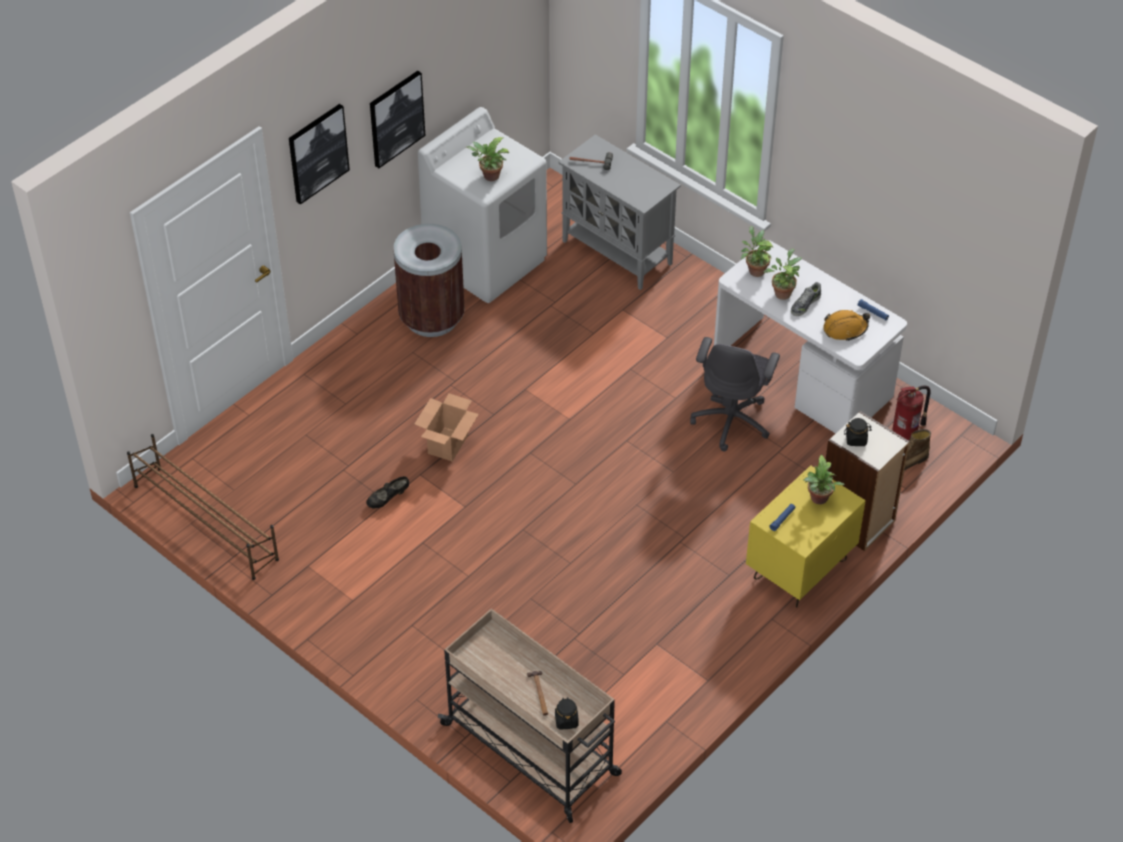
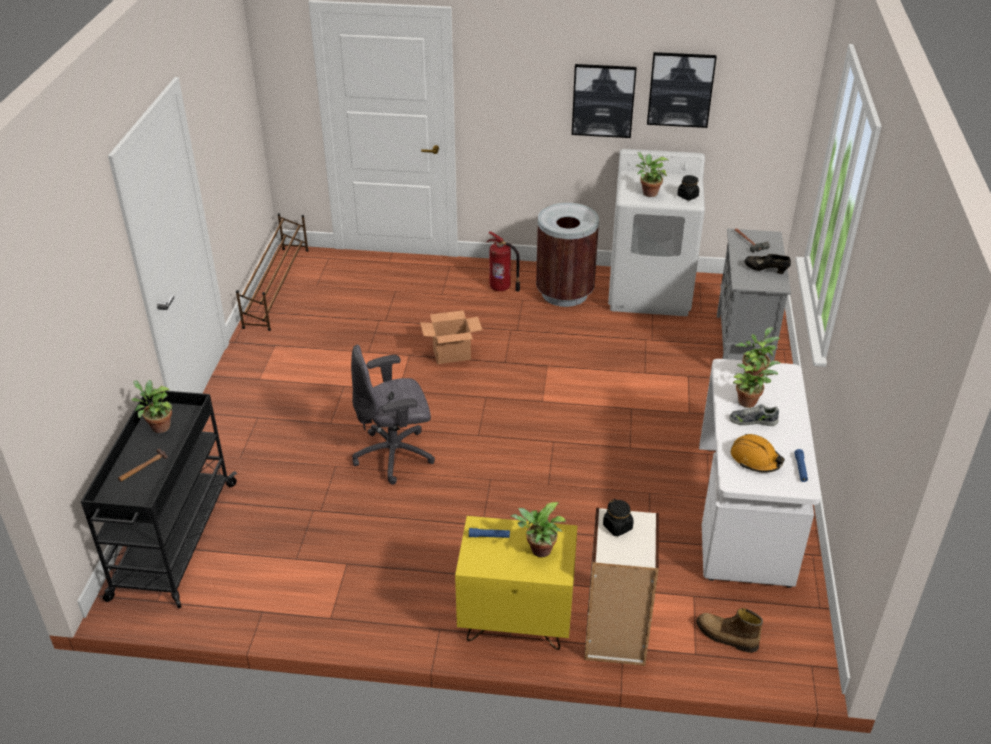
camera: 55 degrees right, 10 degrees down
(317, 153) = (509, 75): picture -> picture (680, 89)
(388, 499) = (371, 351): black shoe -> black shoe (765, 270)
(491, 664) = (158, 426): none -> potted plant
(532, 750) = (173, 541): beige cart -> black cart
(566, 720) = (121, 496): black jar -> black jar (687, 196)
(732, 420) = (644, 492): grey office chair -> grey office chair (395, 455)
(906, 433) = (764, 620): fire extinguisher -> fire extinguisher (501, 288)

